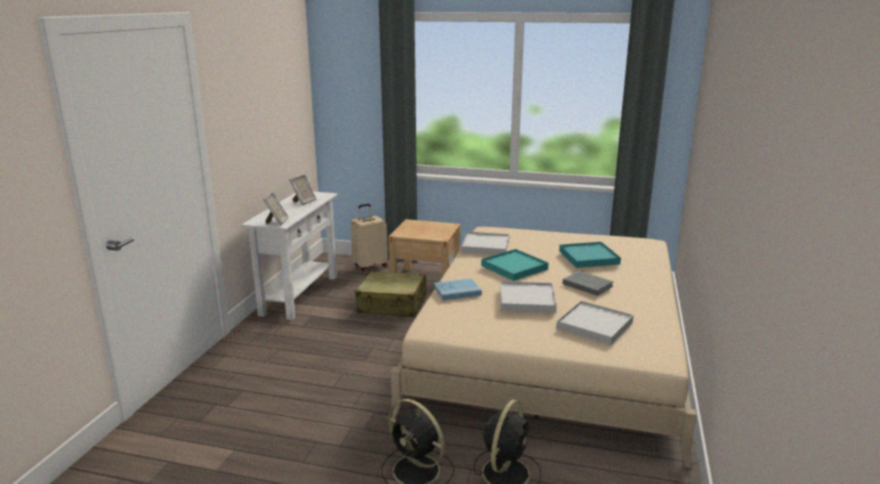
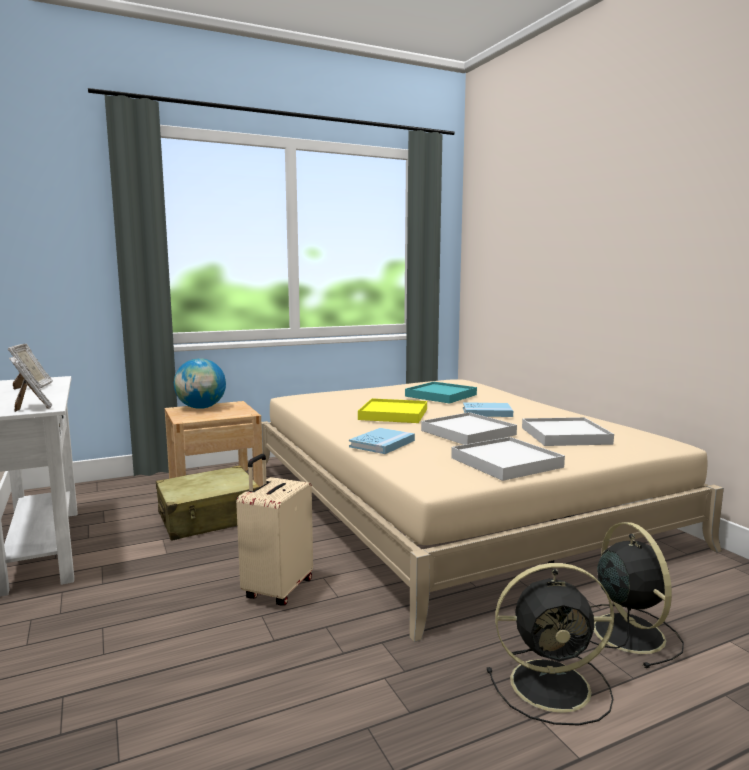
camera: 40 degrees left, 10 degrees down
(370, 266) = (113, 488): beige suitcase -> beige suitcase (277, 589)
(424, 224) = (201, 408): none -> globe
(485, 246) = (321, 407): white tray -> white tray (506, 463)
(514, 267) = (393, 414): turquoise tray -> yellow tray
(587, 285) = (487, 412): grey book -> blue book

